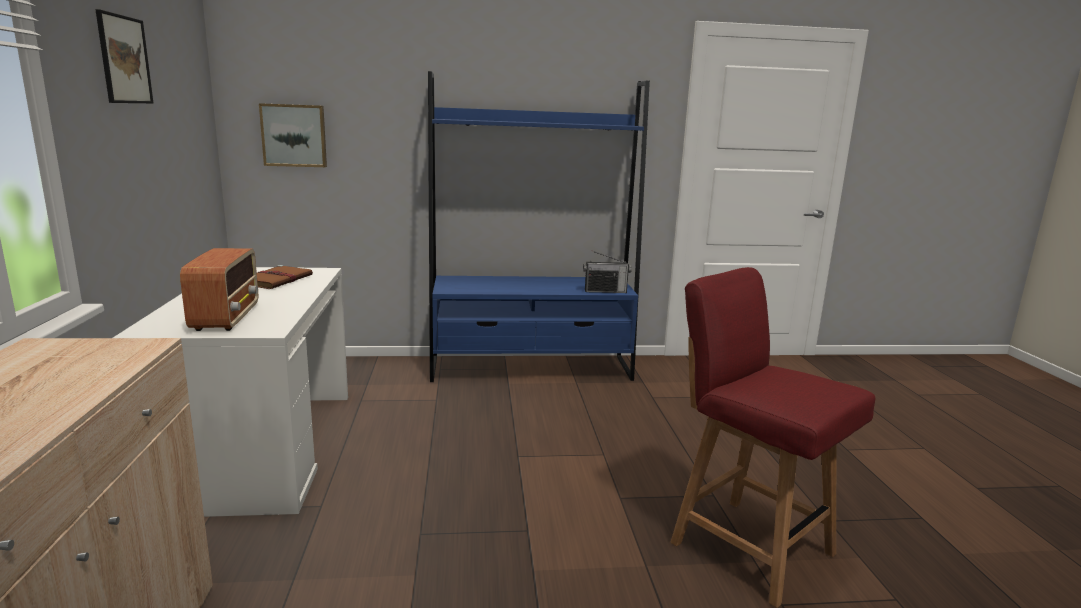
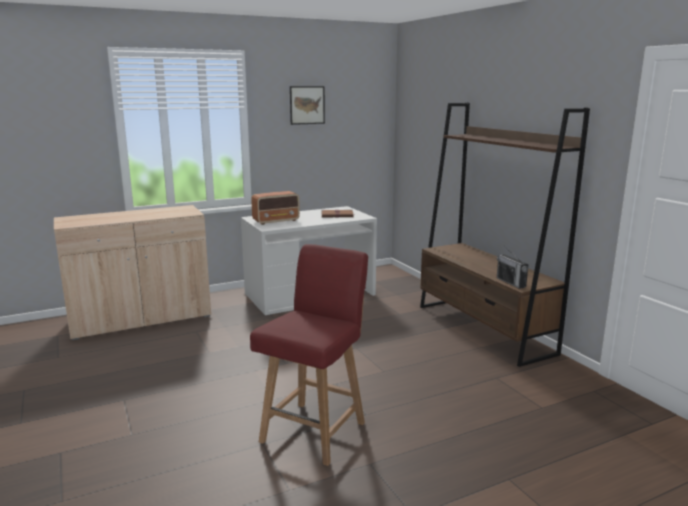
camera: 70 degrees right, 0 degrees up
(294, 135) = (416, 140): picture -> none
(531, 369) = (483, 329): blue bookcase -> brown bookcase

